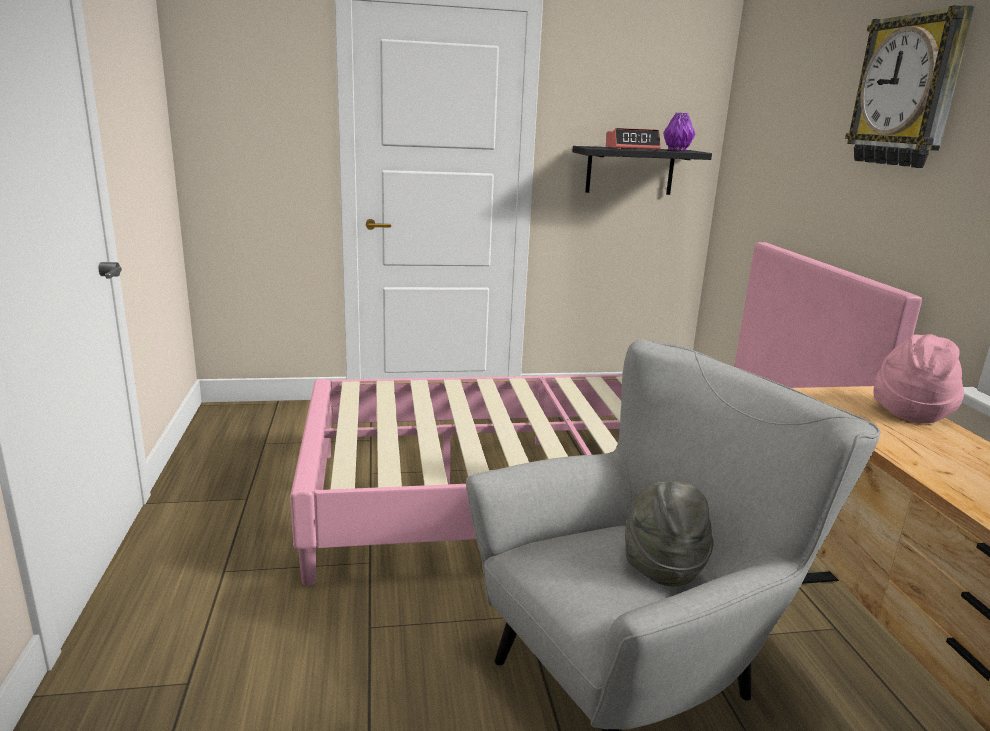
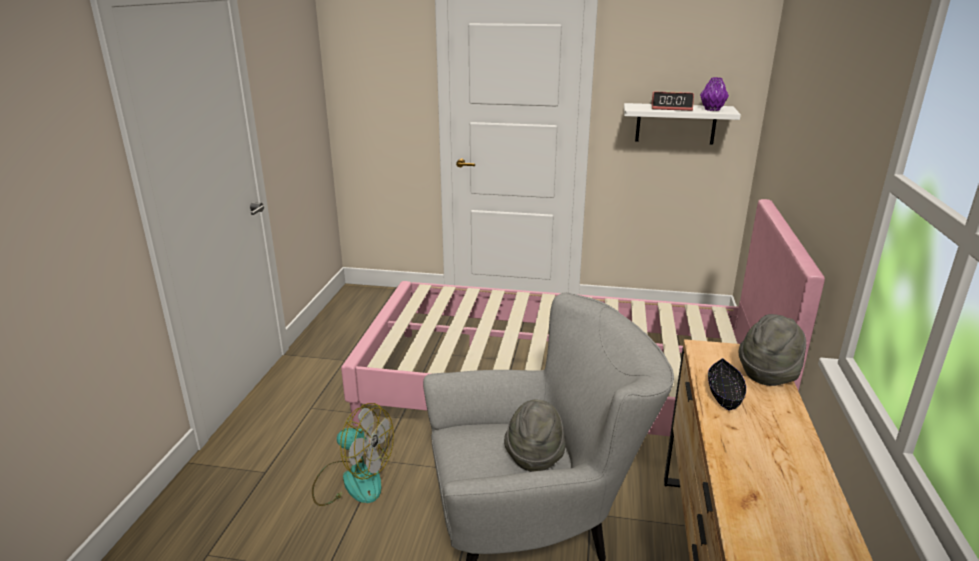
camera: 20 degrees right, 5 degrees up
(342, 666) = (352, 480): none -> fan
(630, 170) = (675, 123): black shelf -> white shelf
(892, 436) = (724, 392): none -> black bowl
(908, 91) = (842, 96): wall clock -> none
(910, 411) = (768, 373): pink hat -> grey hat

